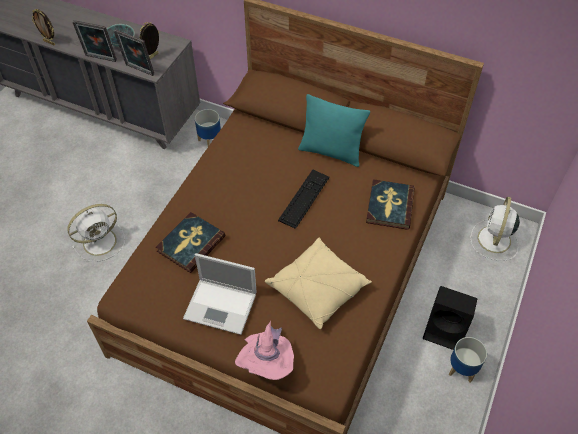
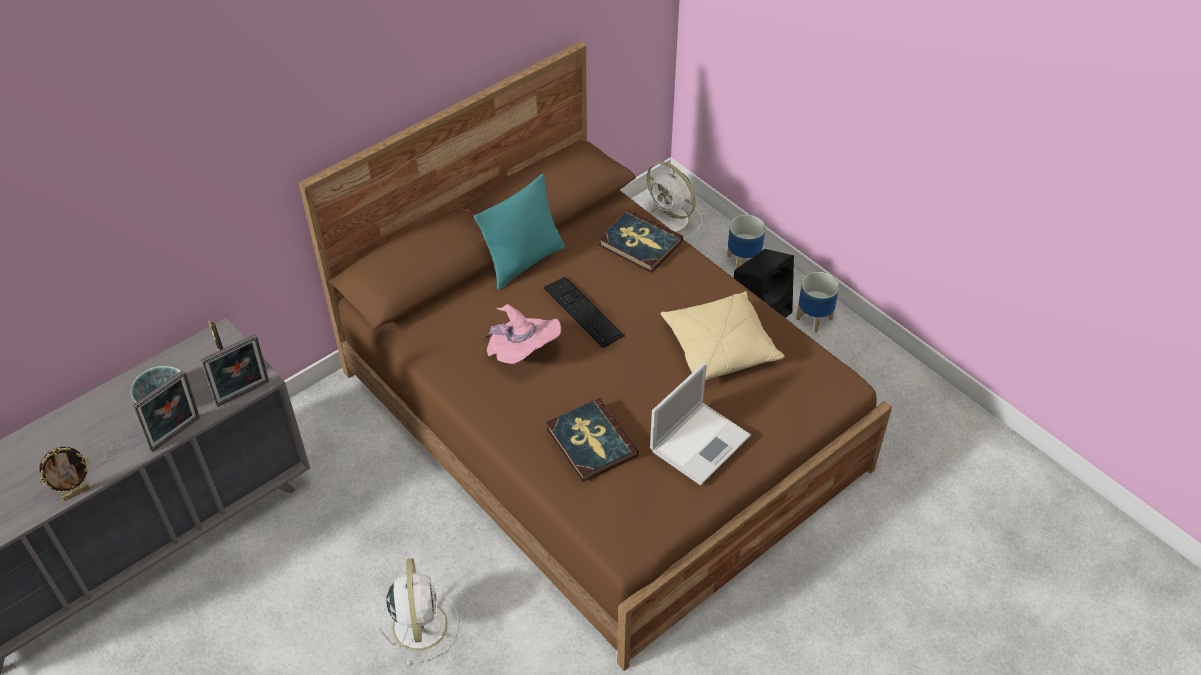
camera: 65 degrees left, 5 degrees down
(210, 141) = (321, 429): planter -> planter (743, 261)
(267, 363) = (795, 426): pink hat -> pink hat (522, 354)

